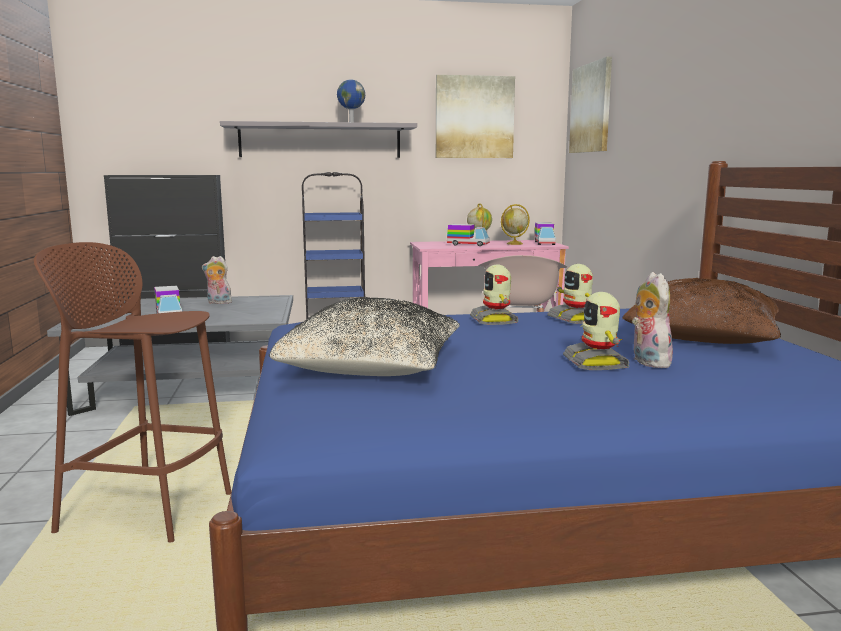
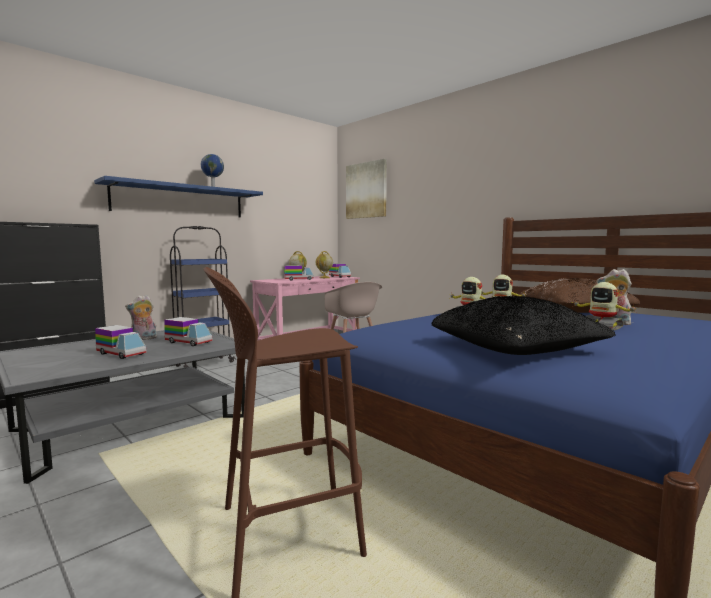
camera: 35 degrees left, 5 degrees down
(242, 312) = (188, 342): none -> toy truck
(320, 141) = (180, 201): grey shelf -> blue shelf
(370, 365) = (515, 347): beige pillow -> black pillow
(474, 117) = (287, 192): picture -> none

